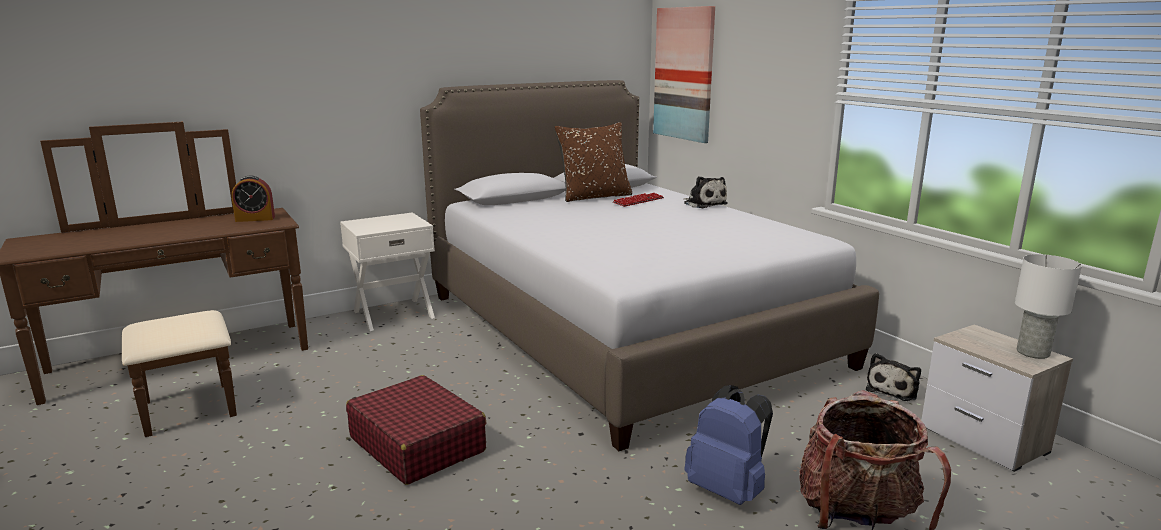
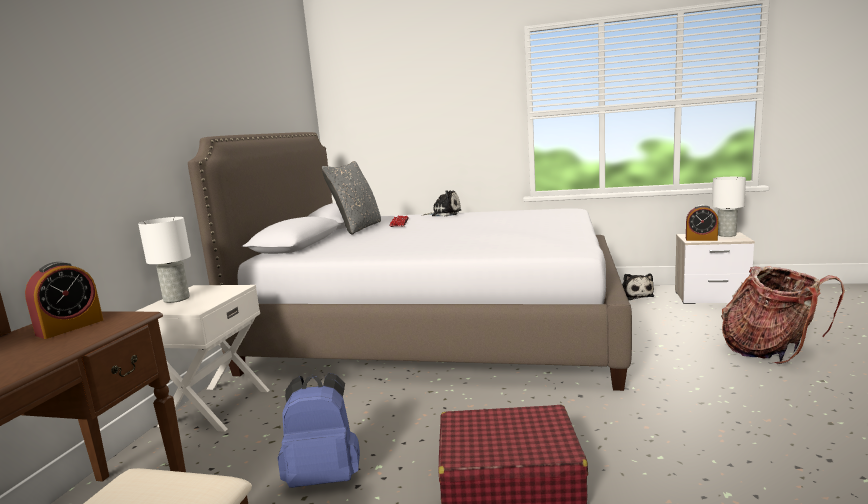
camera: 45 degrees left, 5 degrees down
(378, 219) = (175, 299): none -> white table lamp
(594, 196) = (358, 228): brown pillow -> grey pillow
(684, 74) = (364, 122): picture -> none
(728, 490) = (712, 373): blue backpack -> blue backpack (325, 476)
(972, 342) = (701, 239): none -> alarm clock

